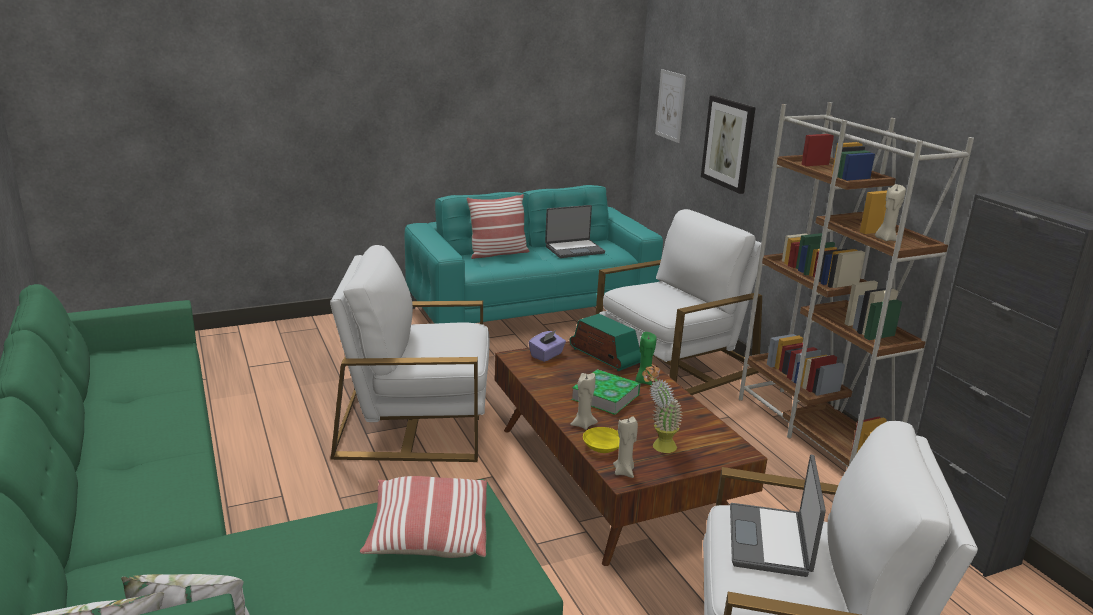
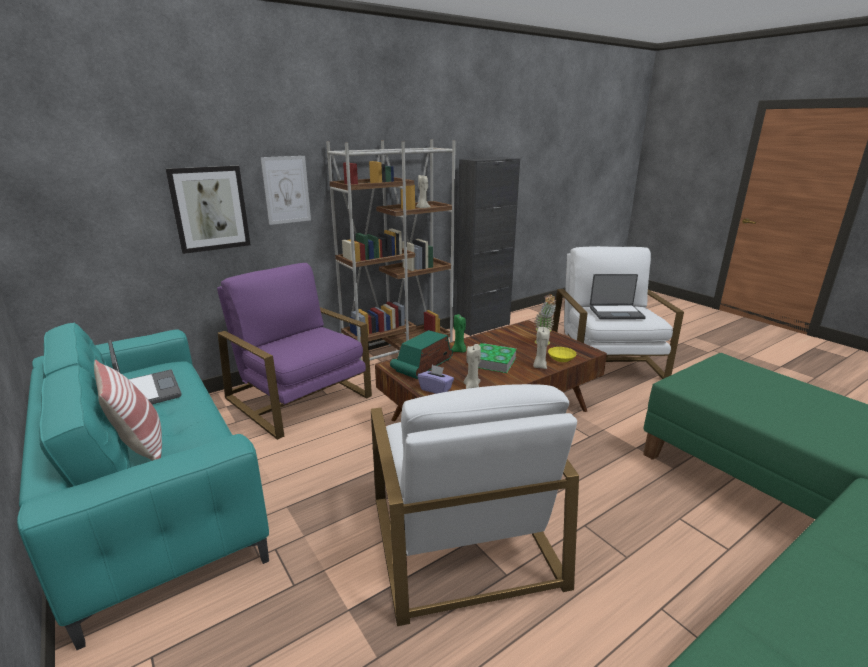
camera: 100 degrees left, 0 degrees up
(428, 535) = (736, 387): pillow -> none
(624, 472) = (582, 351): beige candle -> beige candle (472, 386)
(670, 105) = (75, 200): picture -> picture (286, 190)
(673, 363) = (300, 397): white armchair -> purple armchair

